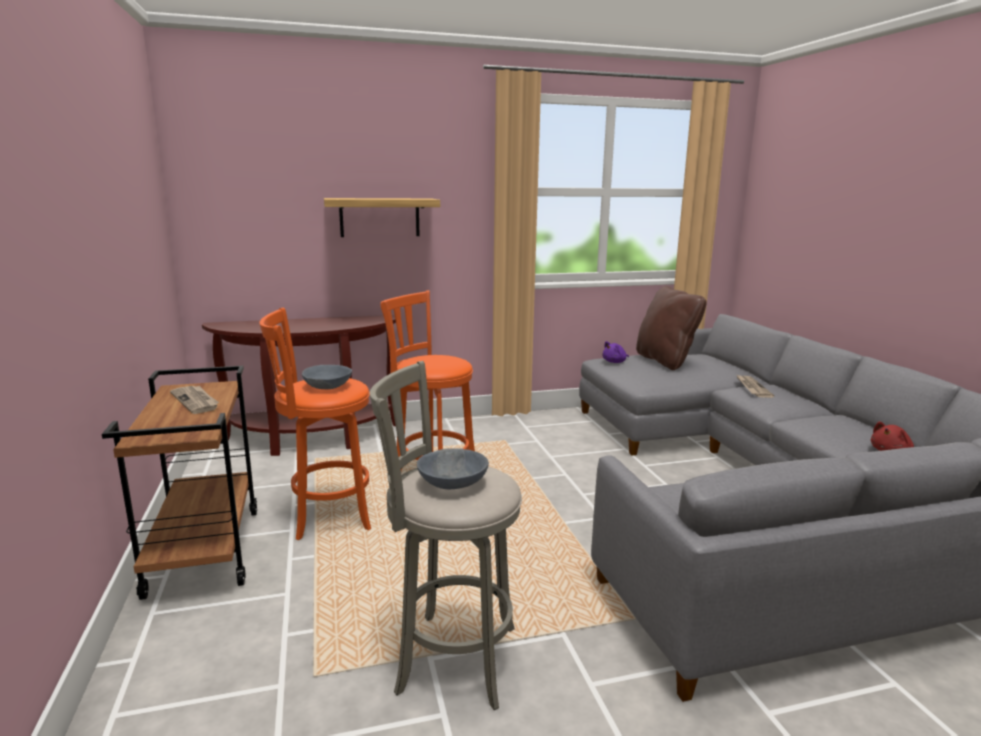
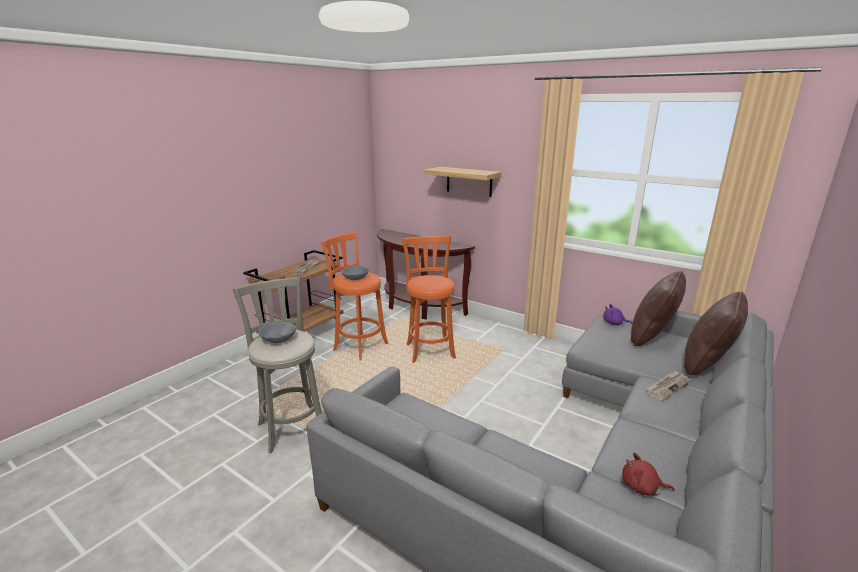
camera: 50 degrees right, 5 degrees up
(731, 366) = (707, 364): none -> brown pillow

